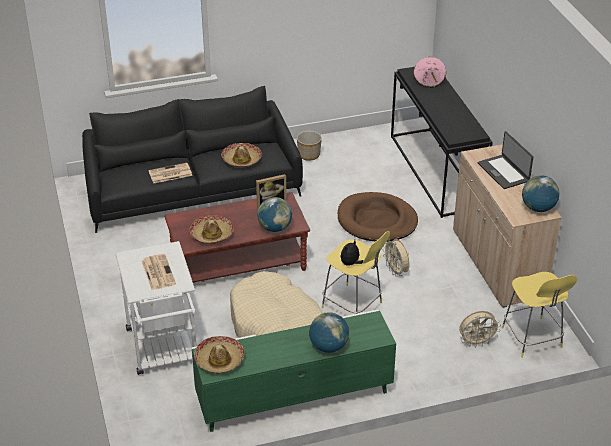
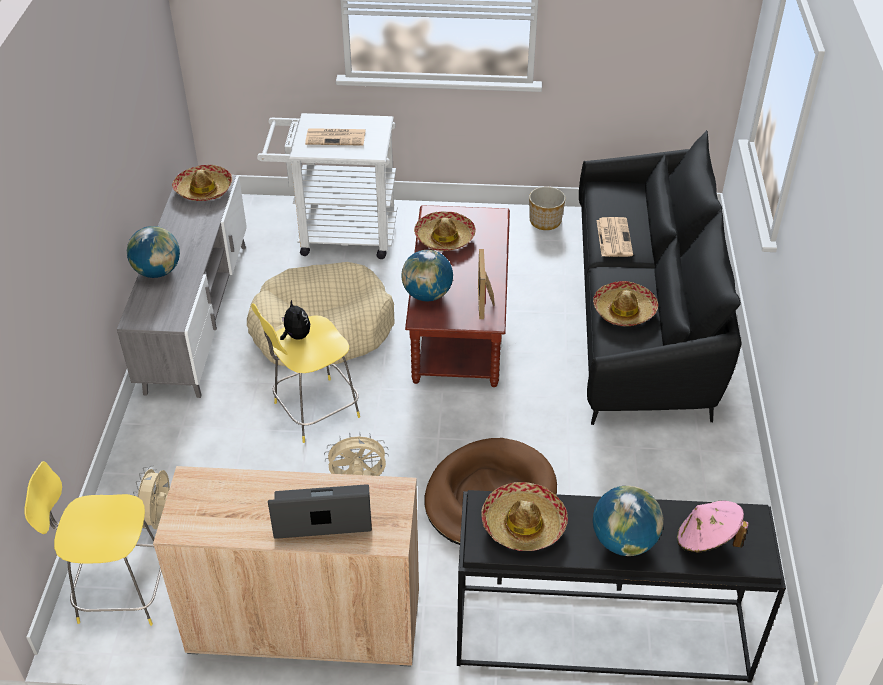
camera: 110 degrees right, 5 degrees up
(294, 396) = (197, 315): green tv stand -> grey tv stand
(309, 154) = (707, 465): planter -> planter (545, 221)
(457, 126) = (523, 524): none -> hat
(538, 208) = (197, 520): globe -> globe (624, 541)

